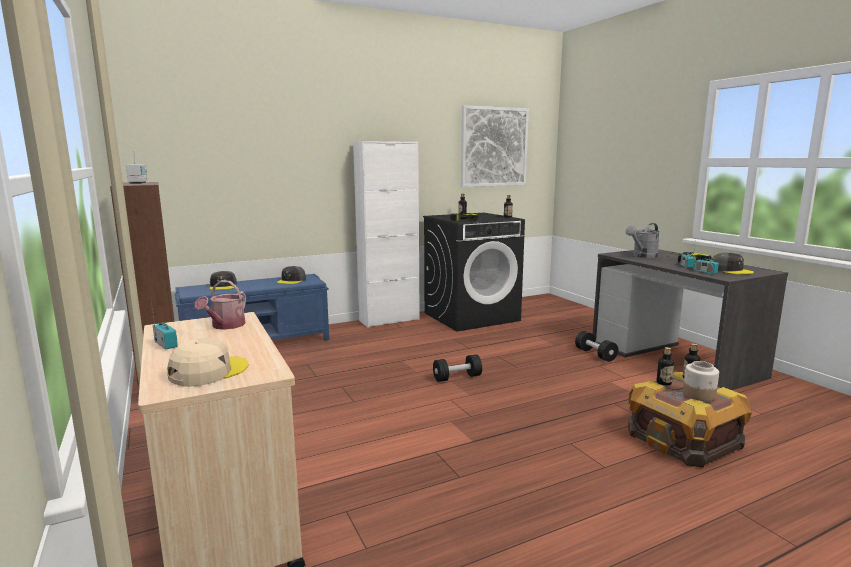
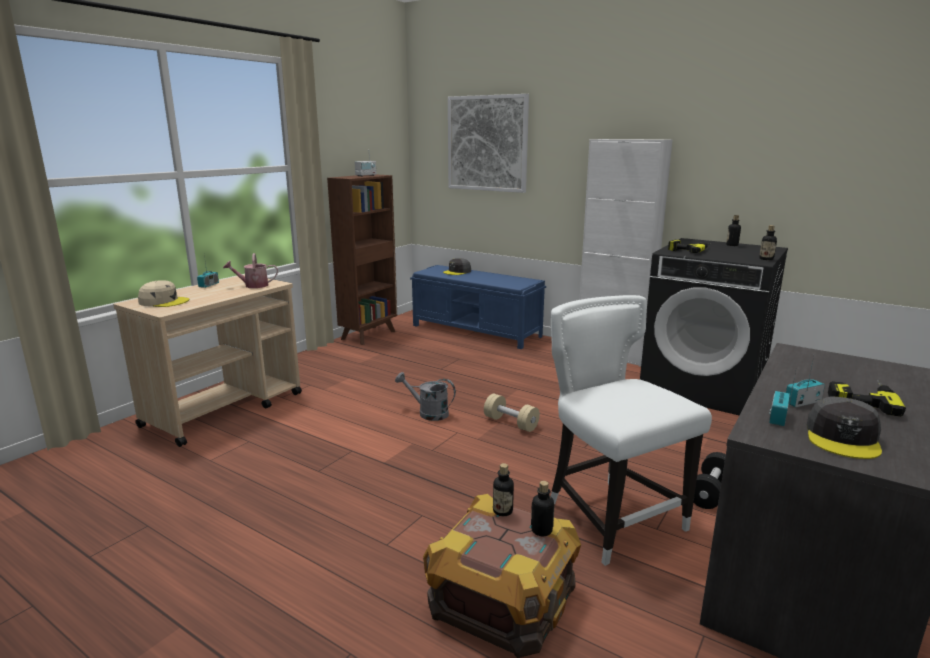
camera: 60 degrees right, 5 degrees up
(292, 280) = (506, 281): grey cap -> none
(457, 378) = (511, 423): black dumbbell -> beige dumbbell
(494, 147) = (829, 146): picture -> picture (487, 143)
(607, 385) = (611, 517): none -> white chair
(643, 256) = (824, 369): grey watering can -> grey watering can (428, 413)
(699, 395) = (485, 541): jar -> none

